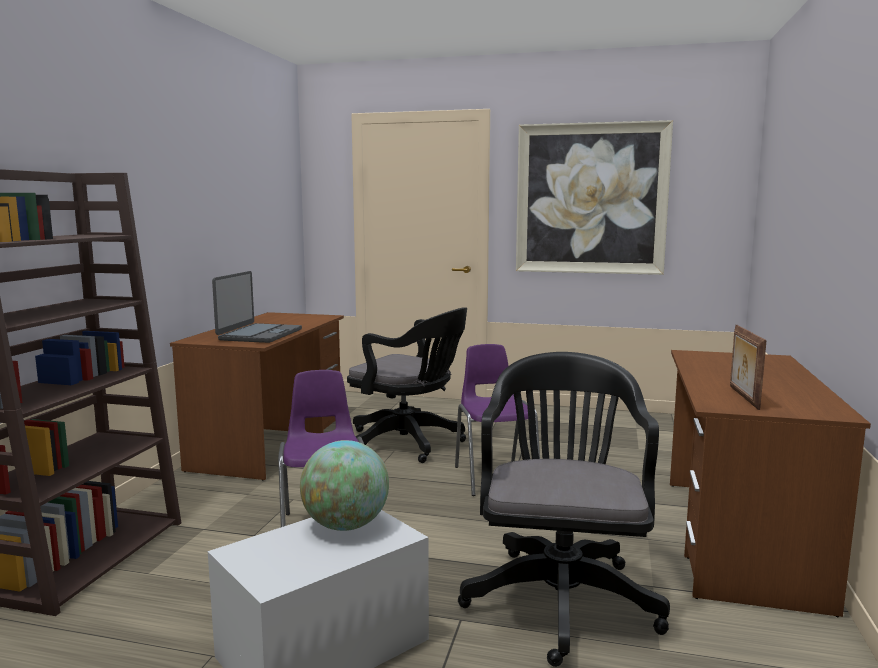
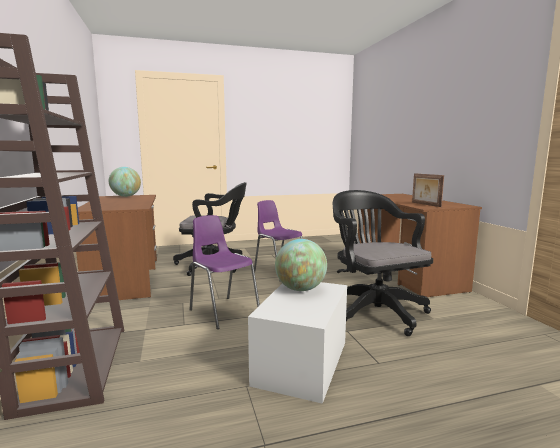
camera: 30 degrees left, 0 degrees up
(259, 334) = (127, 204): laptop -> none
(296, 316) = (126, 196): none -> globe
(591, 199) = (279, 128): picture -> none

